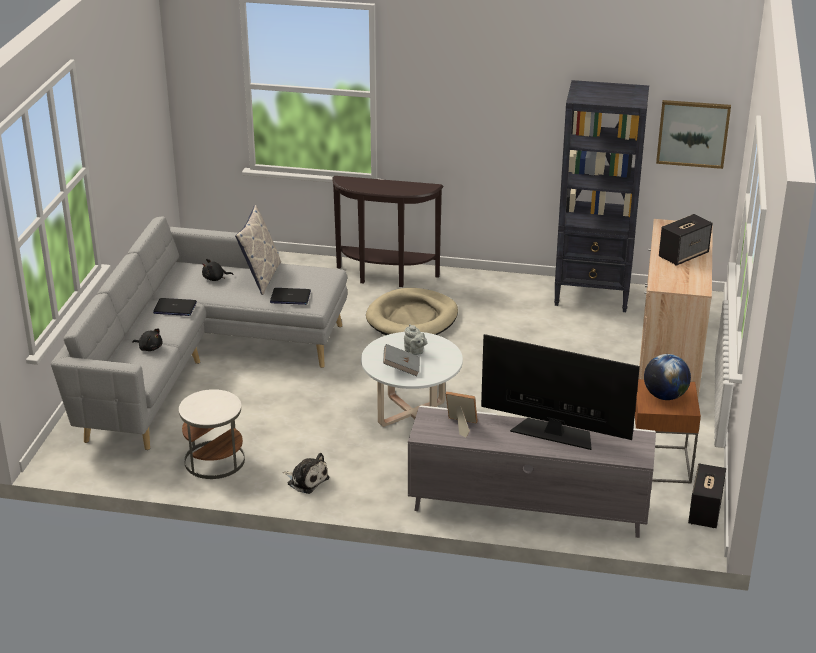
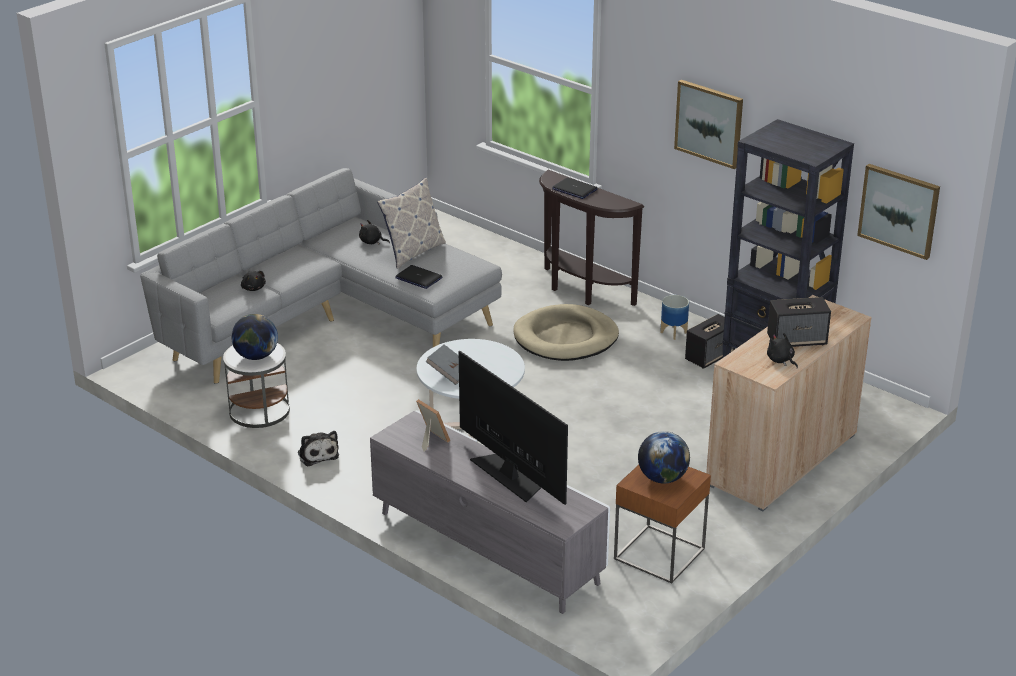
camera: 30 degrees right, 0 degrees up
(174, 308) = (309, 259): laptop -> laptop (574, 189)
(214, 407) = (256, 356): none -> globe
(415, 352) = (479, 362): grey teapot -> none
(490, 289) = (673, 332): none -> planter
(499, 98) = (709, 123): none -> picture
(690, 273) = (781, 360): none -> black plush toy
(705, 511) = (655, 614): speaker -> speaker (710, 356)

